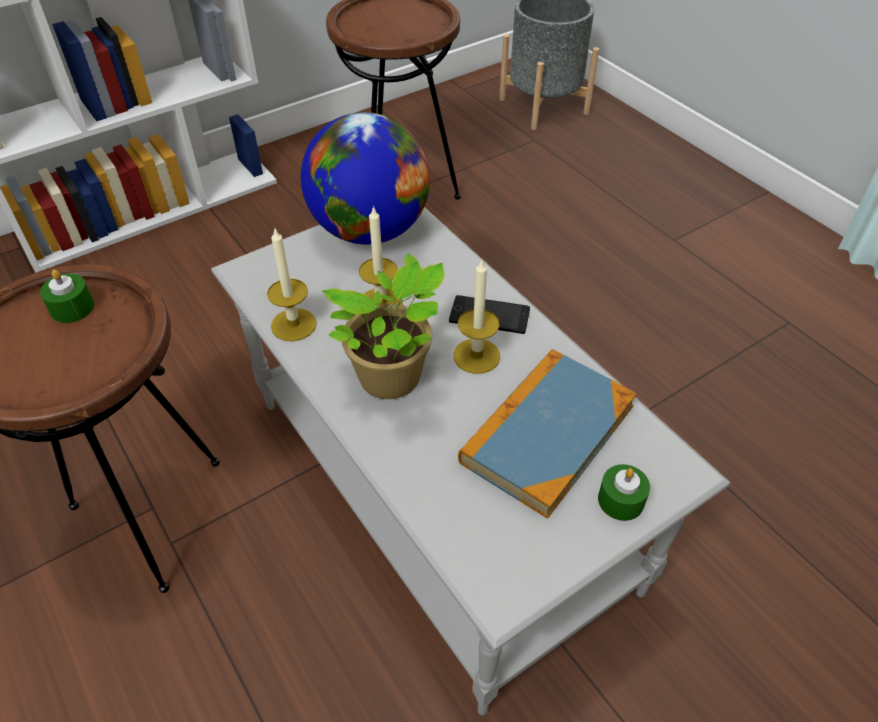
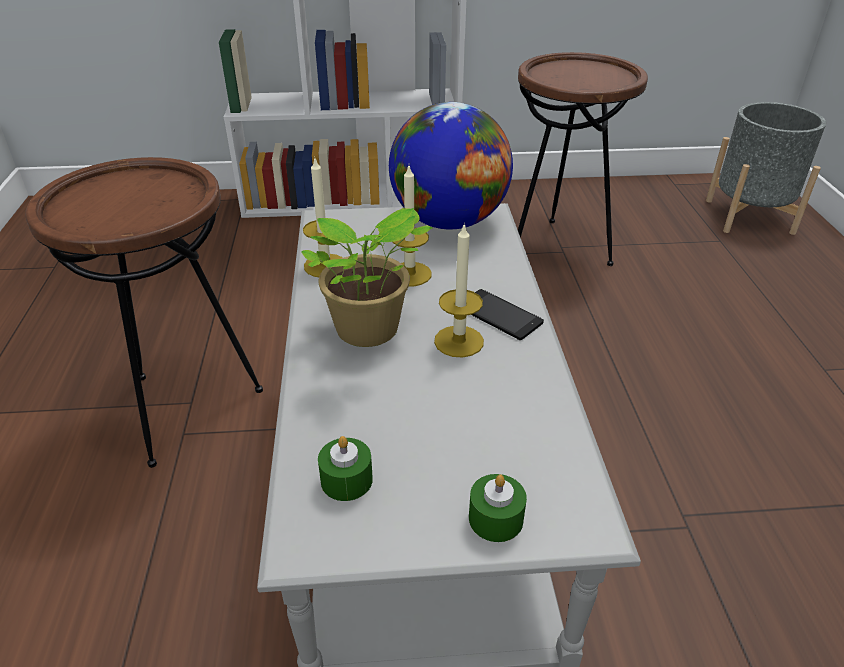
camera: 30 degrees right, 10 degrees down
(72, 308) = (155, 185): green candle -> green candle (346, 480)
(547, 433) = (471, 428): book -> none

